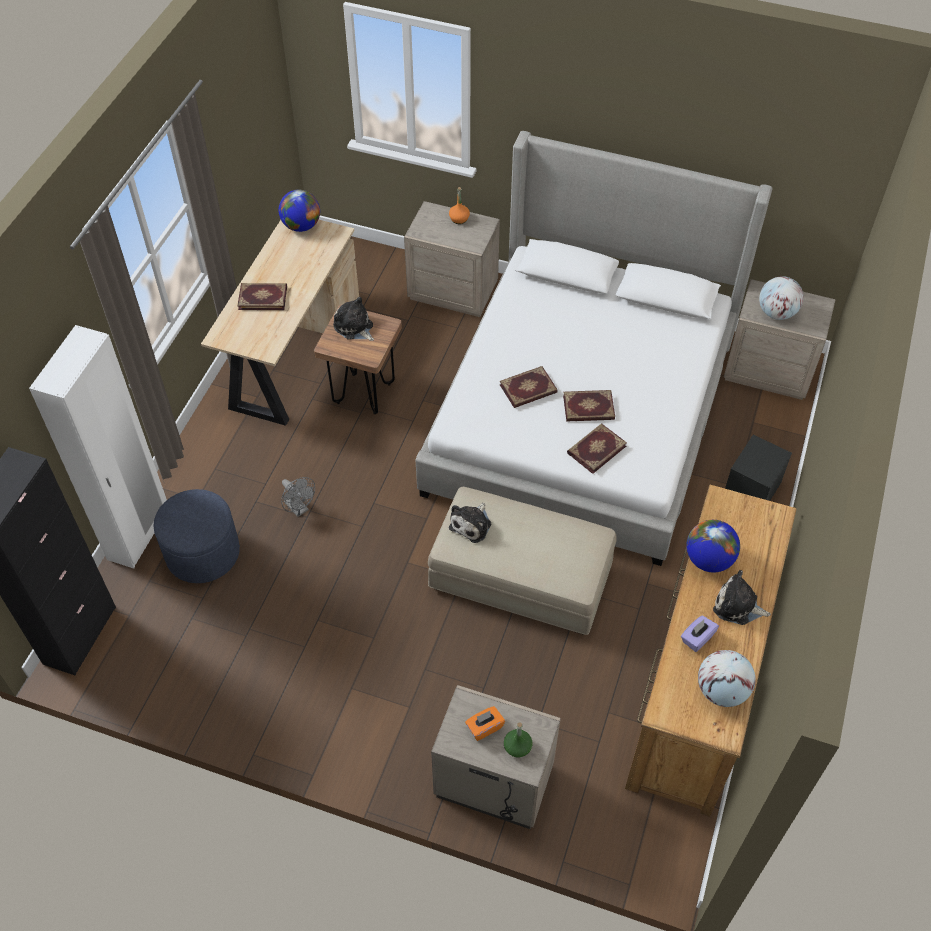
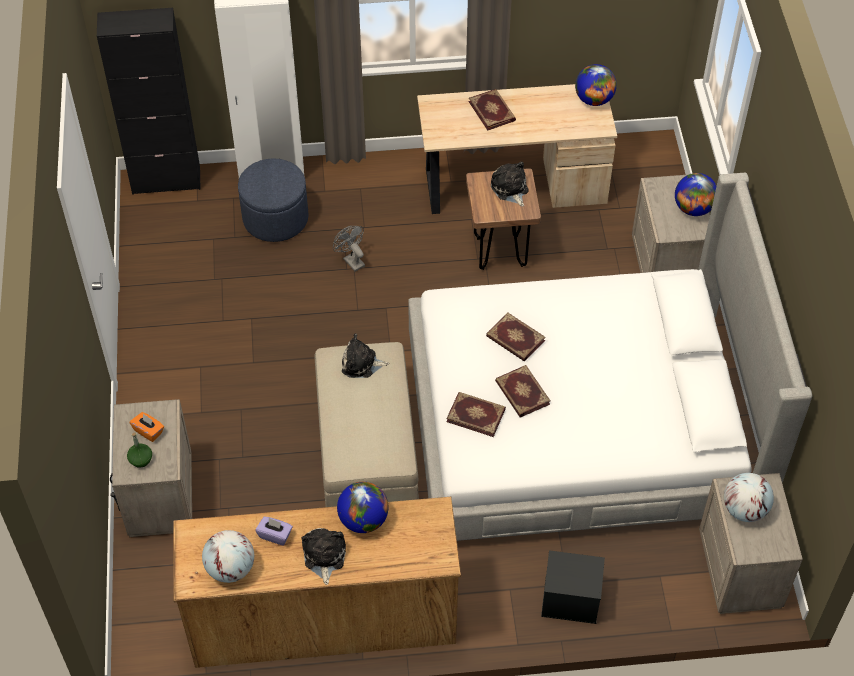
camera: 65 degrees right, 0 degrees up
(299, 509) = (351, 260): grey fan -> grey fan turned 120 degrees clockwise
(354, 327) = (510, 189): plush toy -> plush toy turned 45 degrees counterclockwise
(459, 219) = (693, 208): orange bottle -> globe

